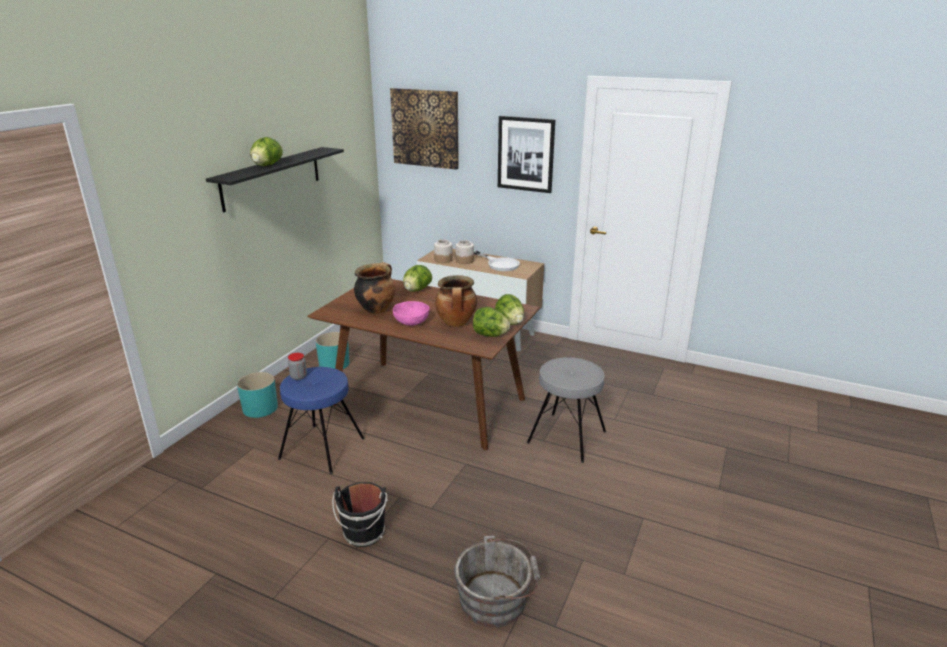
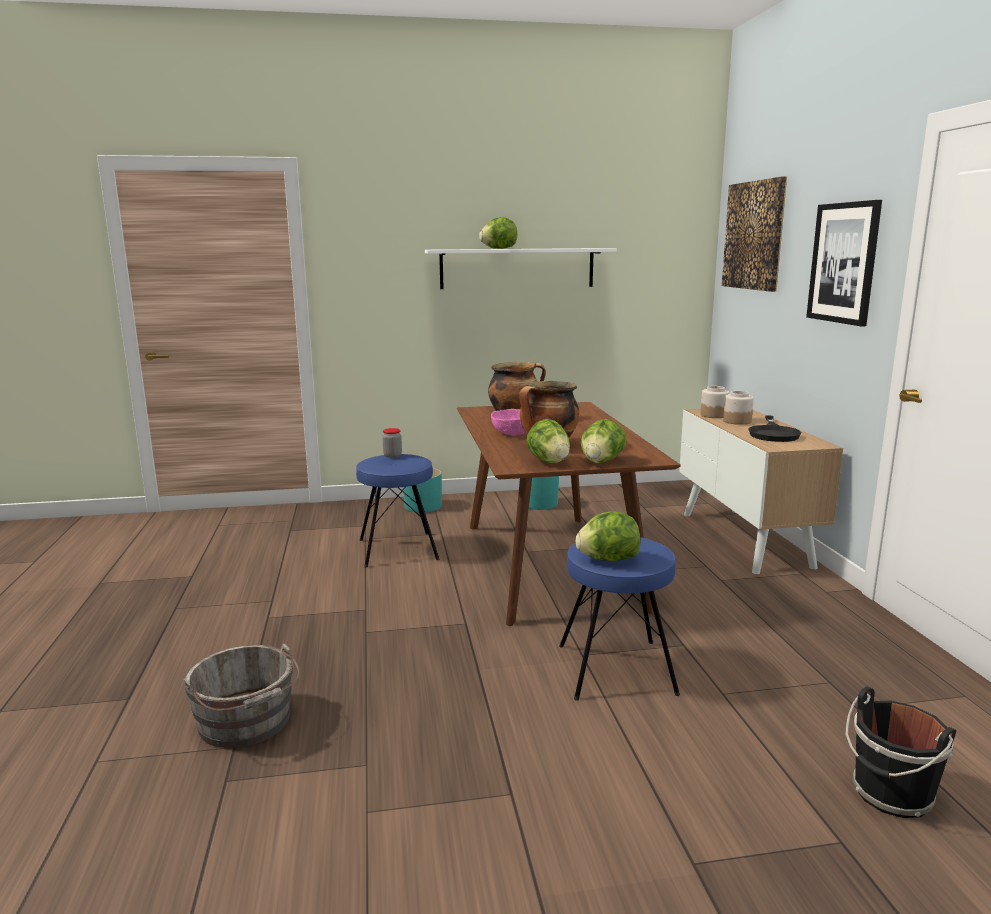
camera: 55 degrees right, 10 degrees down
(272, 178) = (517, 268): black shelf -> white shelf
(364, 534) = (292, 614): black bucket -> black bucket (890, 795)
(417, 290) = (593, 418): lettuce -> lettuce (608, 559)
(499, 264) = (773, 433): white frying pan -> black frying pan
(567, 437) = (615, 669): grey stool -> blue stool

